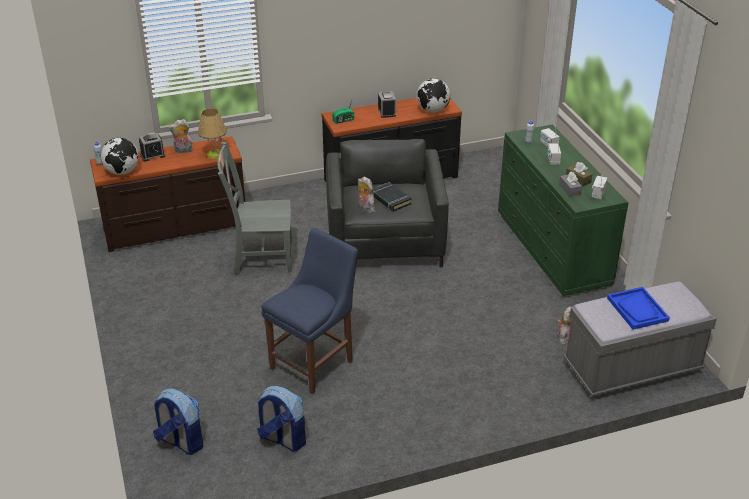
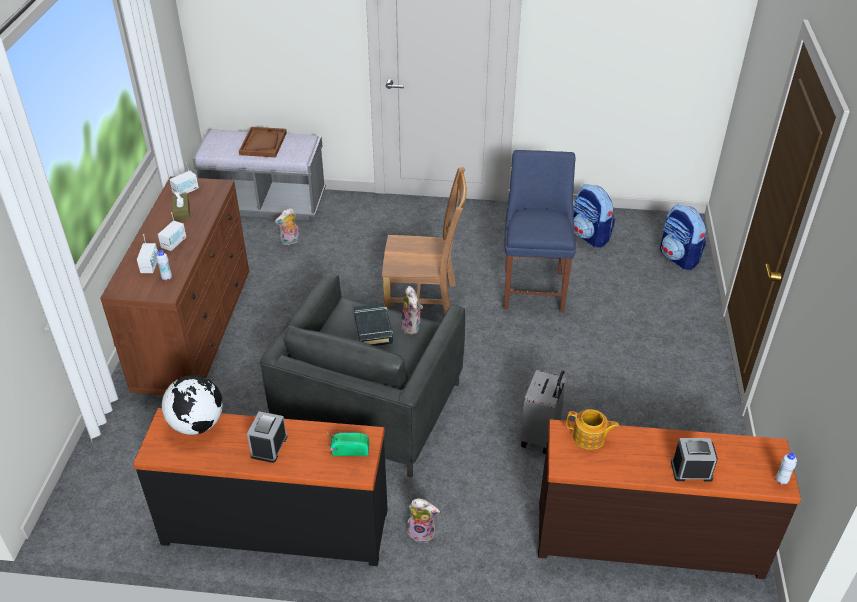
camera: 155 degrees left, 5 degrees up
(122, 172) = (743, 445): globe -> none
(183, 151) = (639, 463): plush toy -> plush toy (422, 532)
(214, 154) = (589, 438): table lamp -> teapot
(260, 257) = (541, 436): grey chair -> grey suitcase
(315, 363) = (534, 287): blue chair -> blue chair turned 120 degrees clockwise
(401, 320) = (424, 303): none -> brown chair
(552, 249) = (195, 330): green dresser -> brown dresser
(569, 189) = (206, 204): grey tissue box -> none
(637, 309) = (263, 143): blue tray -> brown tray

